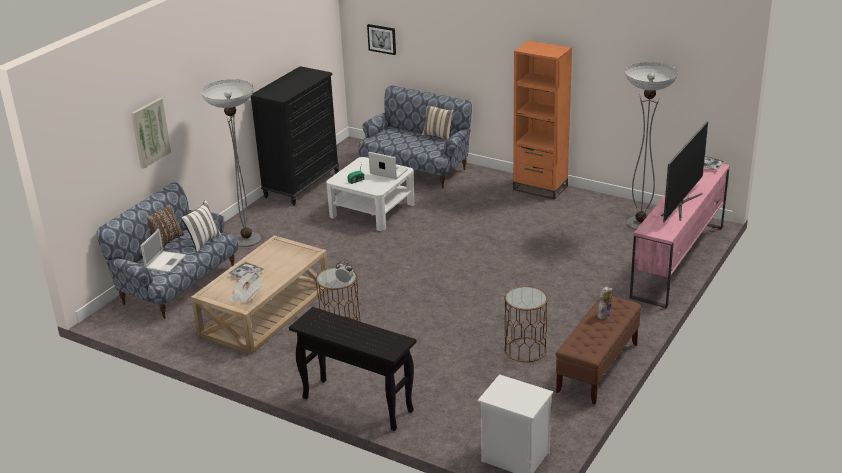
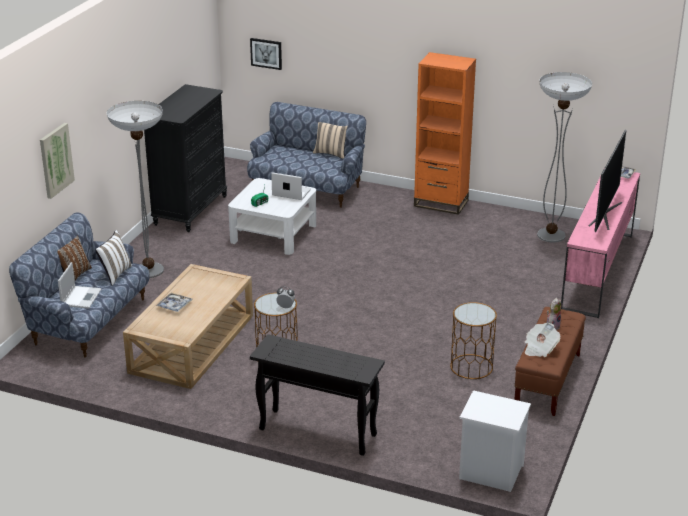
camera: 10 degrees left, 0 degrees up
(246, 295) = (182, 327): newspaper -> newspaper (539, 348)

